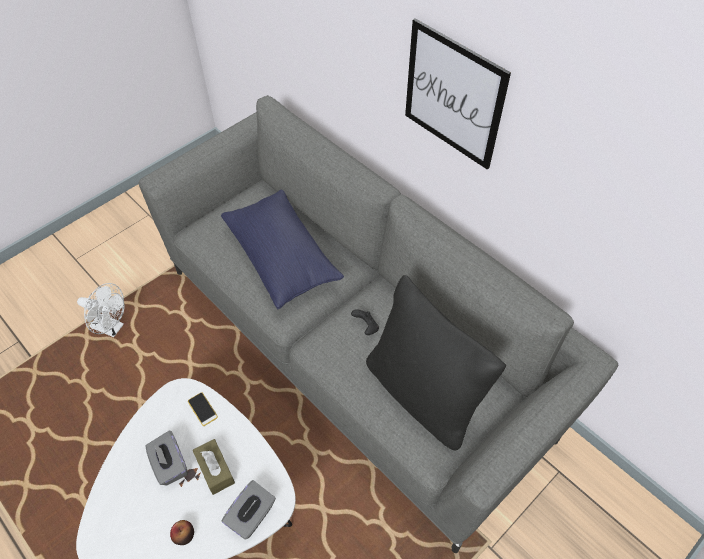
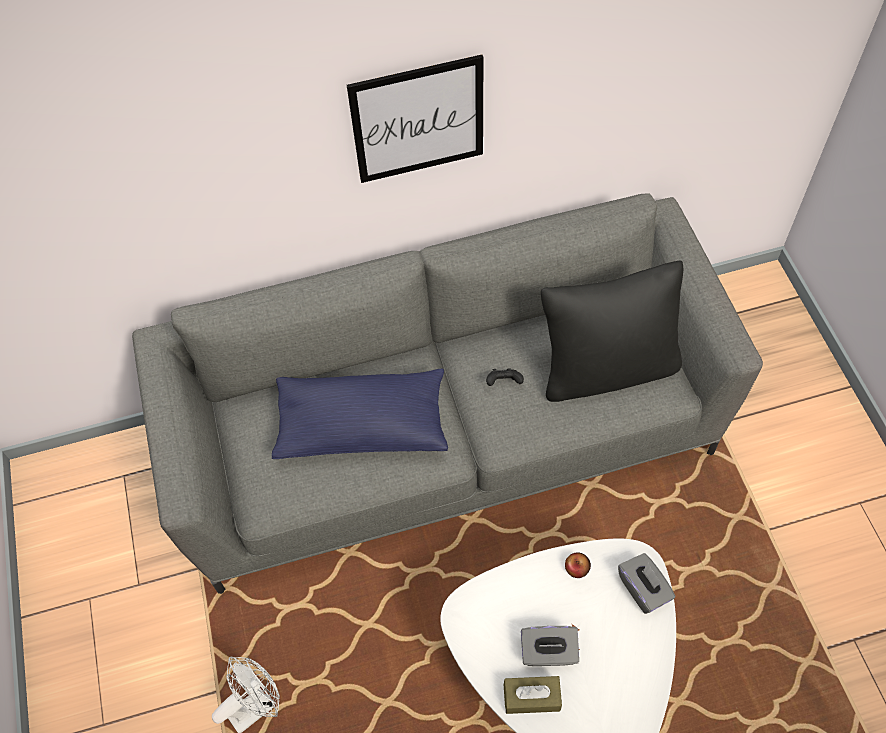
camera: 60 degrees left, 5 degrees up
(184, 535) = (635, 664): apple -> apple (577, 568)
(202, 409) = (496, 595): phone -> none
(215, 470) = (576, 607): brown tissue box -> brown tissue box (532, 697)

